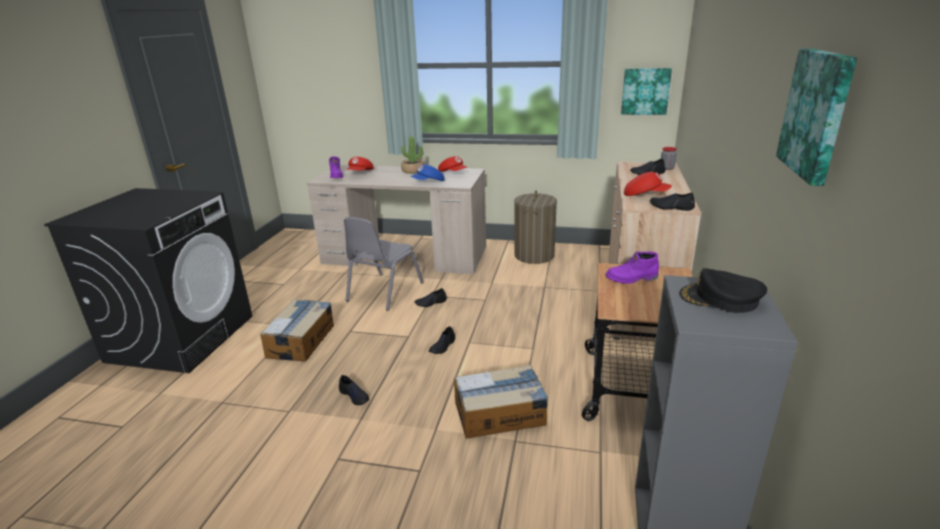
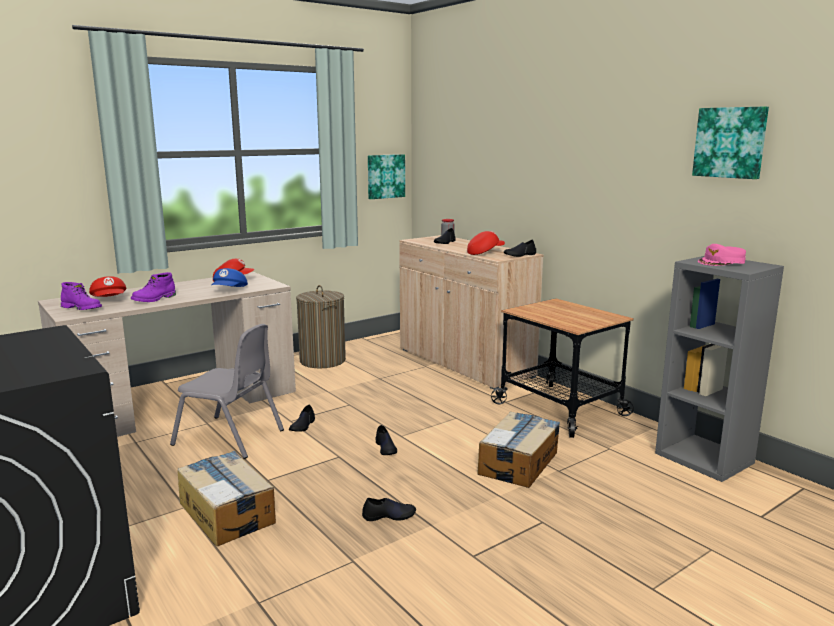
camera: 50 degrees left, 10 degrees down
(384, 291) = (229, 437): grey chair -> grey chair turned 45 degrees counterclockwise
(413, 171) = (177, 286): potted plant -> none
(631, 279) = (543, 311): purple boot -> purple boot (154, 299)
(720, 299) = (722, 262): black cap -> pink cap

